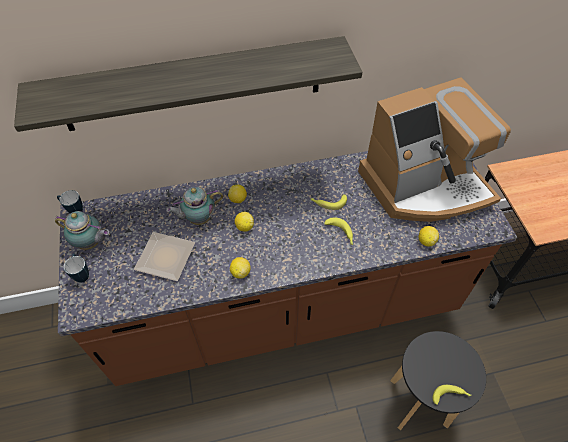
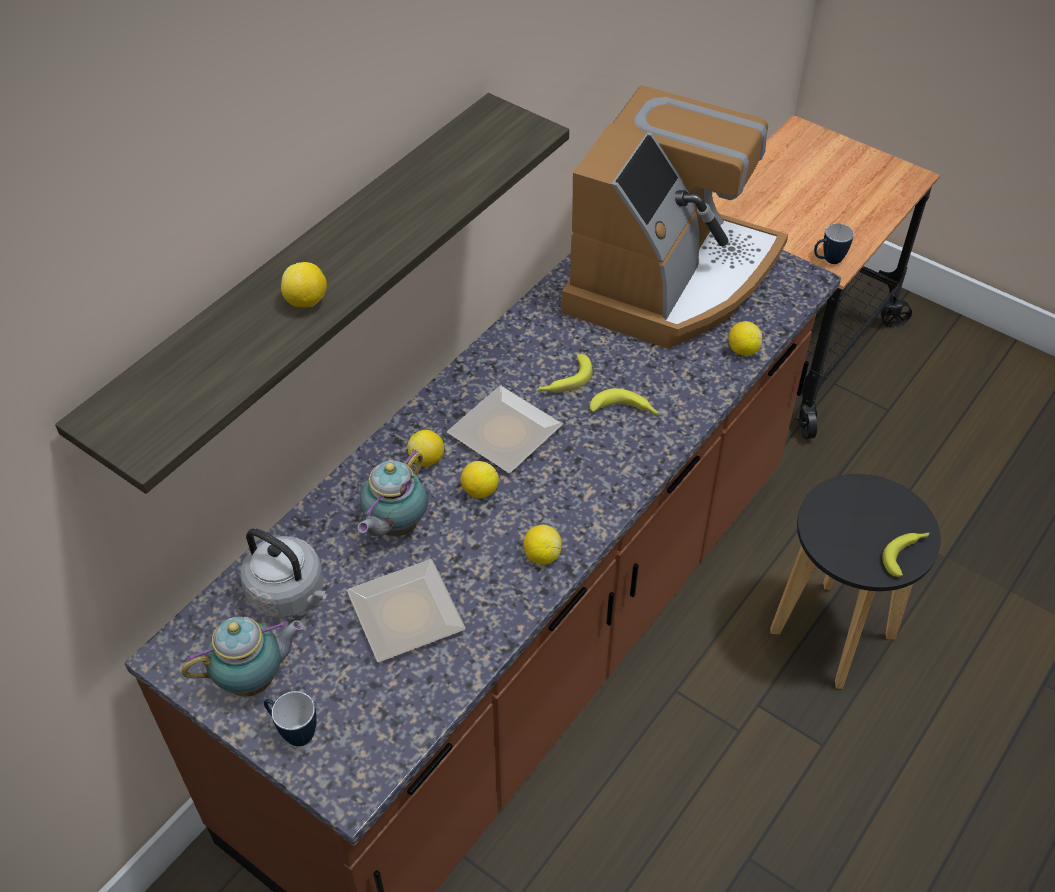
camera: 40 degrees left, 5 degrees down
(74, 210) = (162, 654): mug -> mug (828, 260)
(135, 219) = (290, 594): none -> grey kettle
(157, 88) = (307, 302): none -> lemon
(278, 210) = (505, 436): none -> plate

